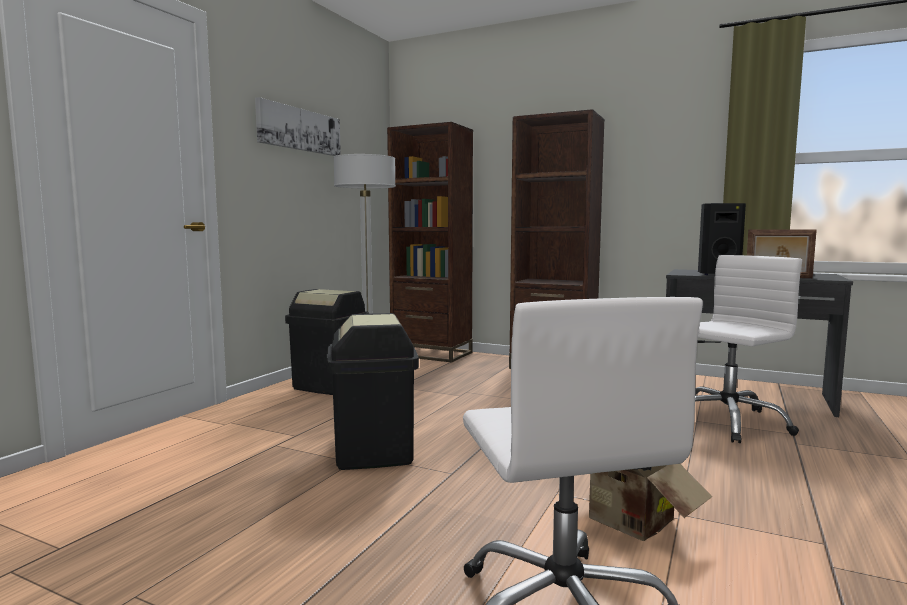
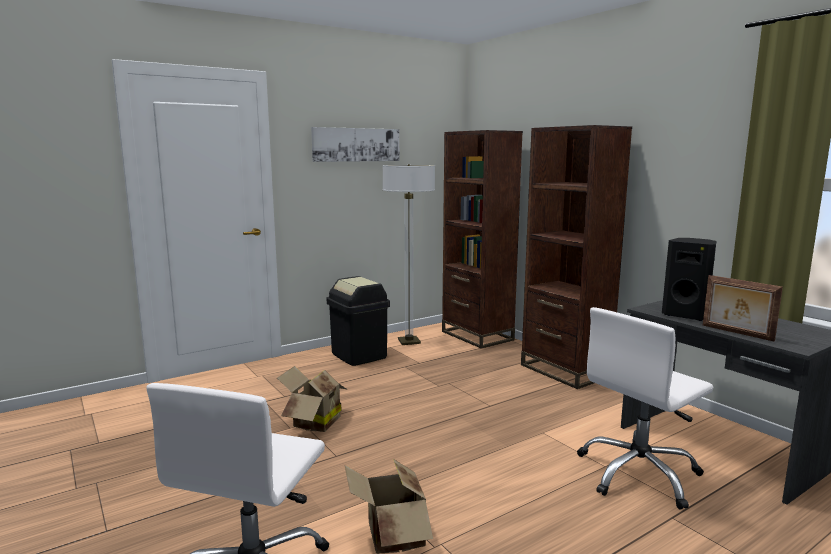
camera: 30 degrees right, 5 degrees up
(374, 451) = (313, 423): black trash can -> cardboard box
(727, 422) = (639, 474): white office chair -> white office chair turned 150 degrees clockwise

